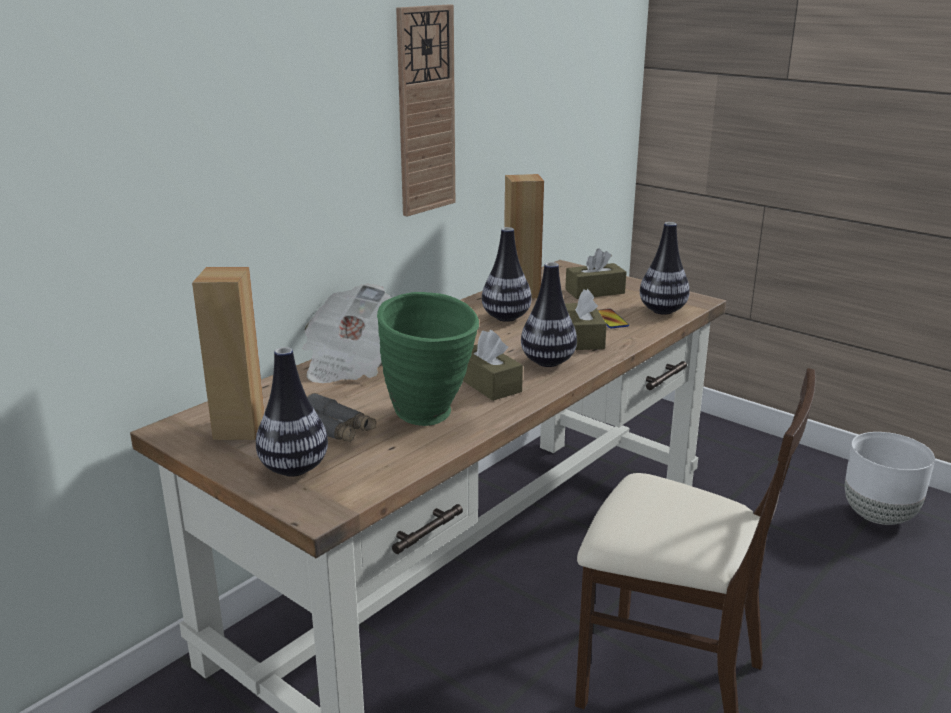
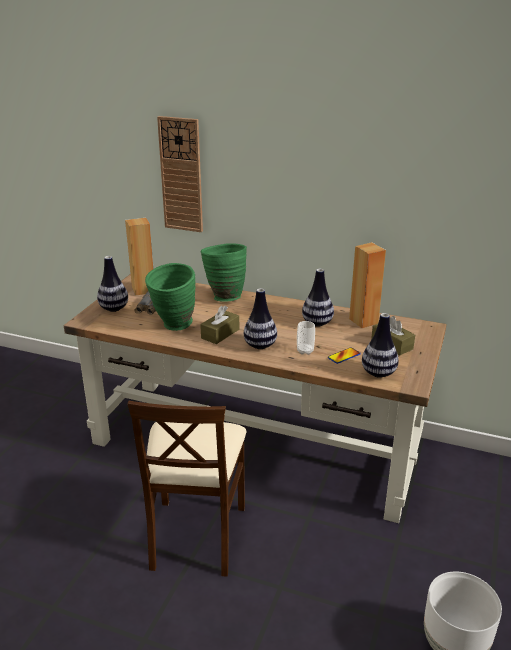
camera: 70 degrees right, 5 degrees up
(352, 362) = (224, 296): newspaper -> green vase
(425, 111) = (321, 185): wall clock -> wall clock (181, 175)
(582, 338) = (305, 351): brown tissue box -> cup

